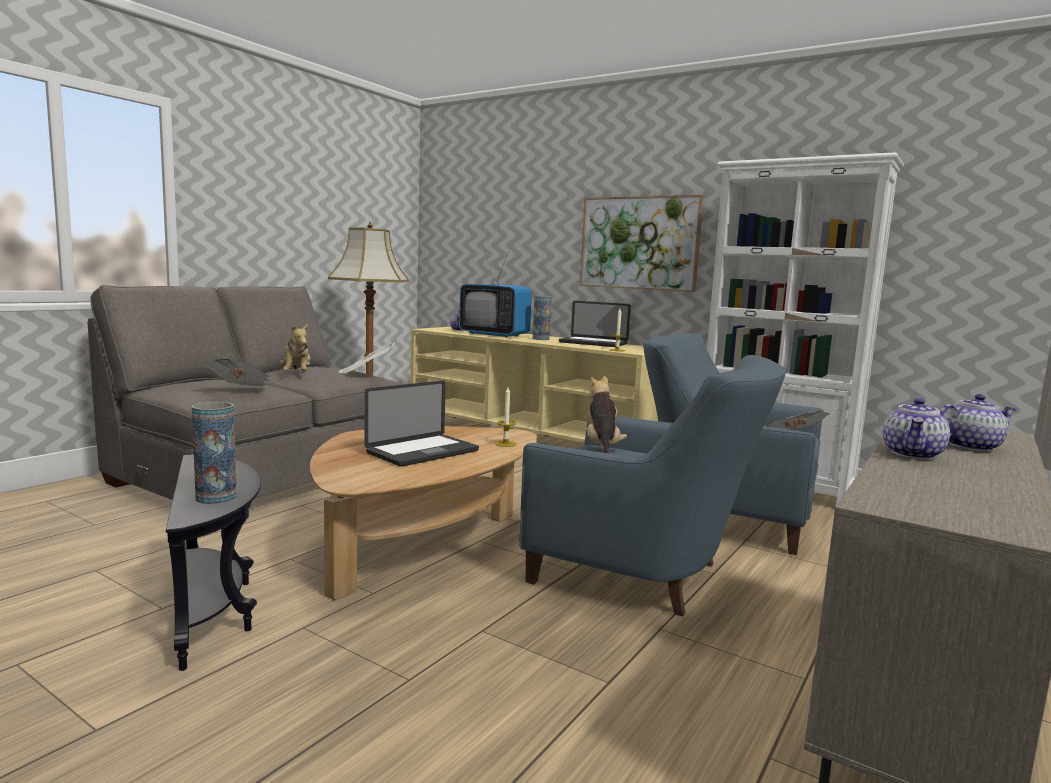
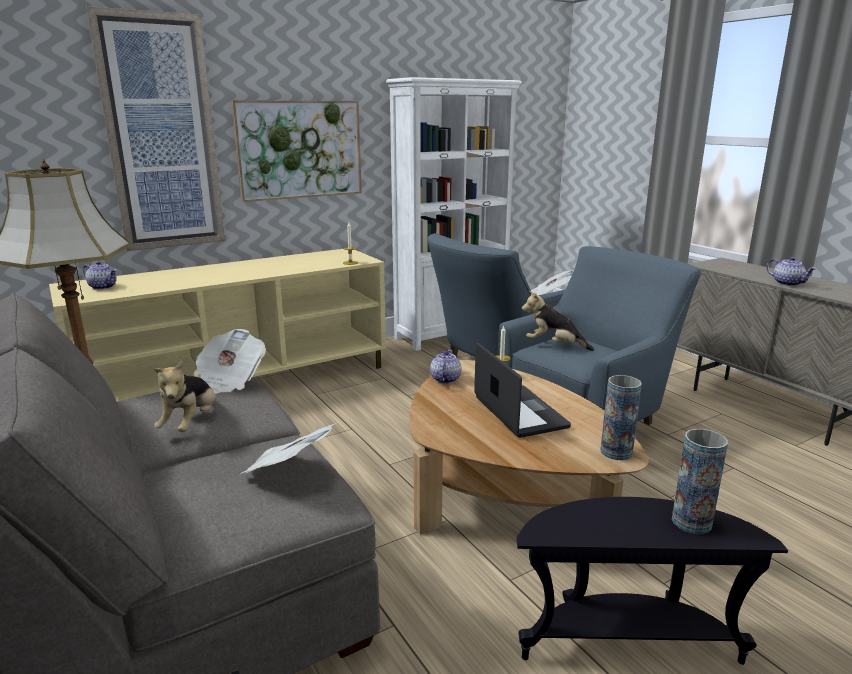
camera: 65 degrees left, 10 degrees up
(297, 374) = (191, 423): plush toy -> plush toy turned 90 degrees clockwise
(494, 335) = (180, 281): television -> none
(534, 226) = (161, 135): none -> picture
(540, 339) = (239, 271): vase -> vase (616, 452)
(593, 343) = (291, 261): laptop -> none
(970, 446) = (762, 272): teapot -> teapot (445, 379)

